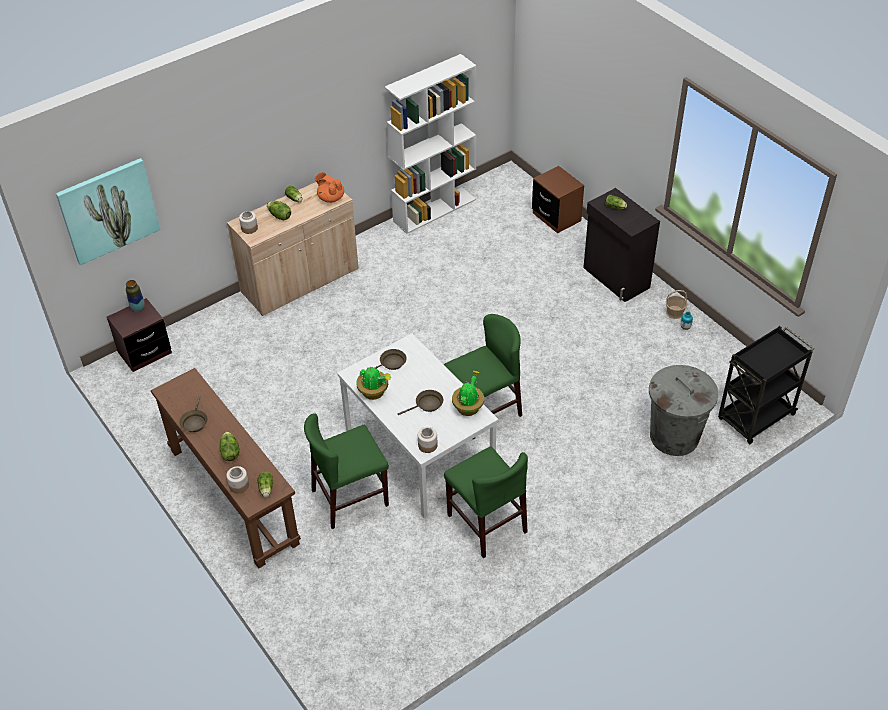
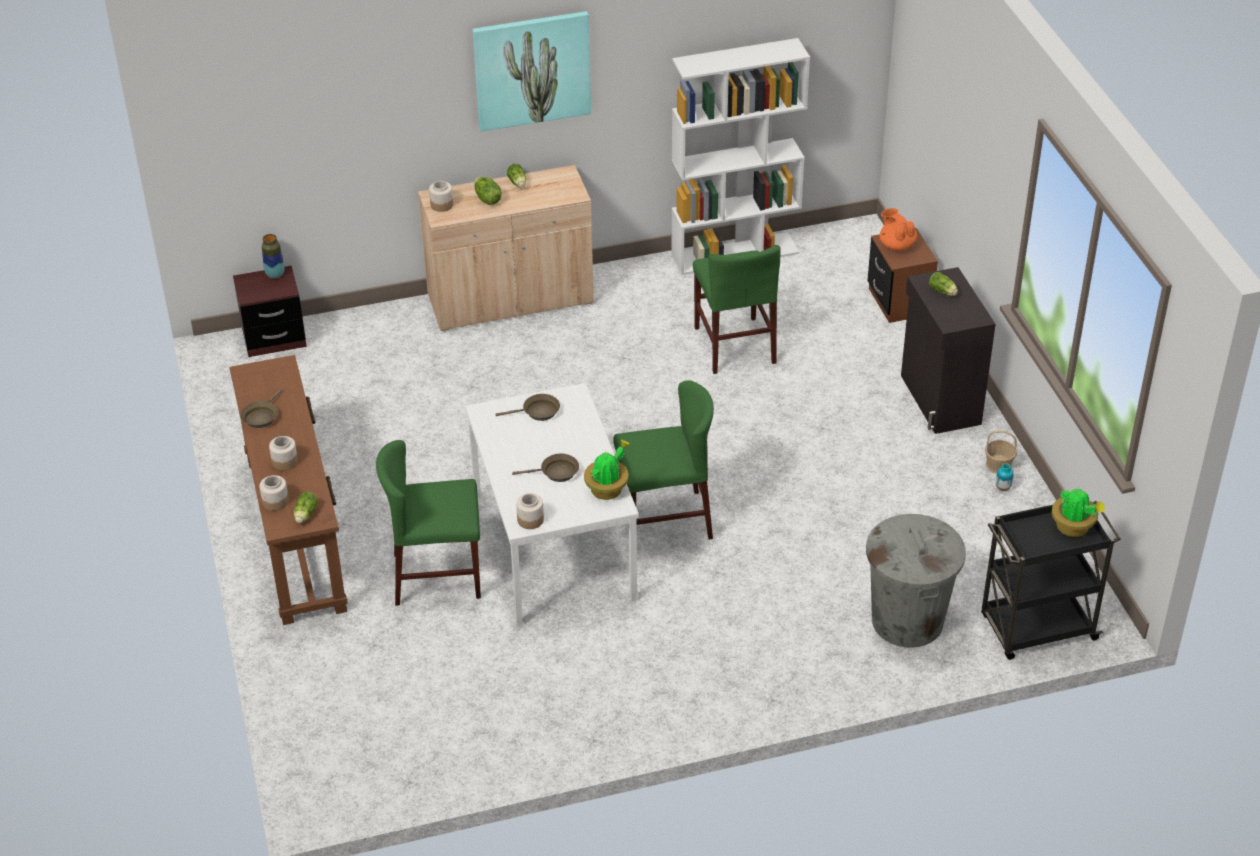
camera: 20 degrees right, 5 degrees down
(108, 210) = (254, 133): picture -> picture (532, 69)
(230, 452) = (284, 462): lettuce -> jar
(330, 198) = (564, 192): orange teapot -> orange teapot (896, 245)
(374, 392) = (498, 440): potted plant -> potted plant (1073, 528)
(486, 523) = (594, 655): green chair -> green chair (734, 345)

